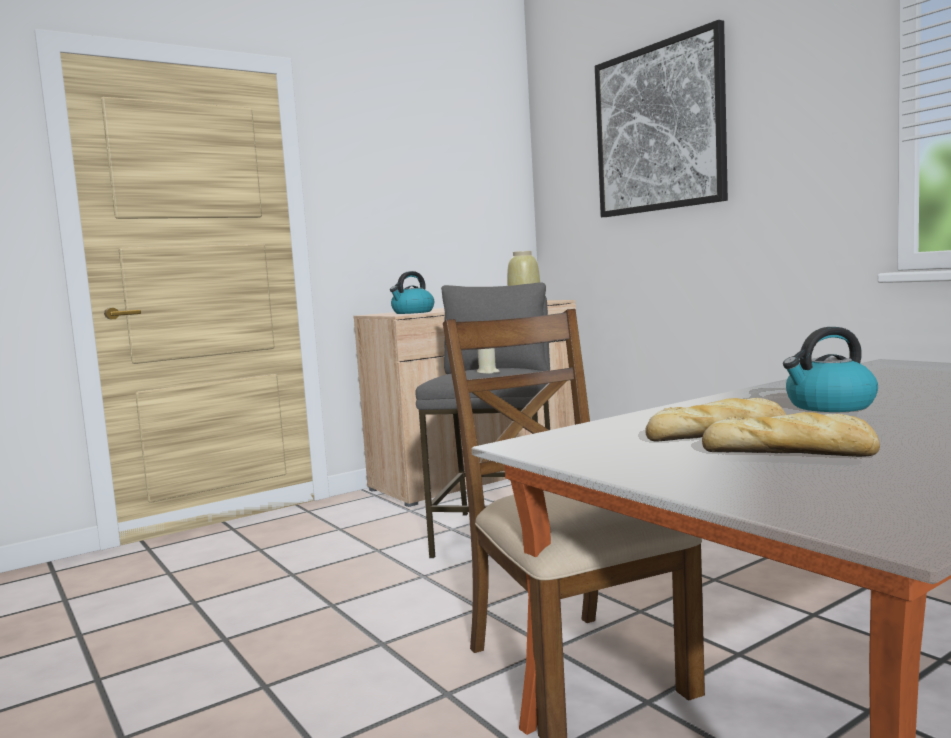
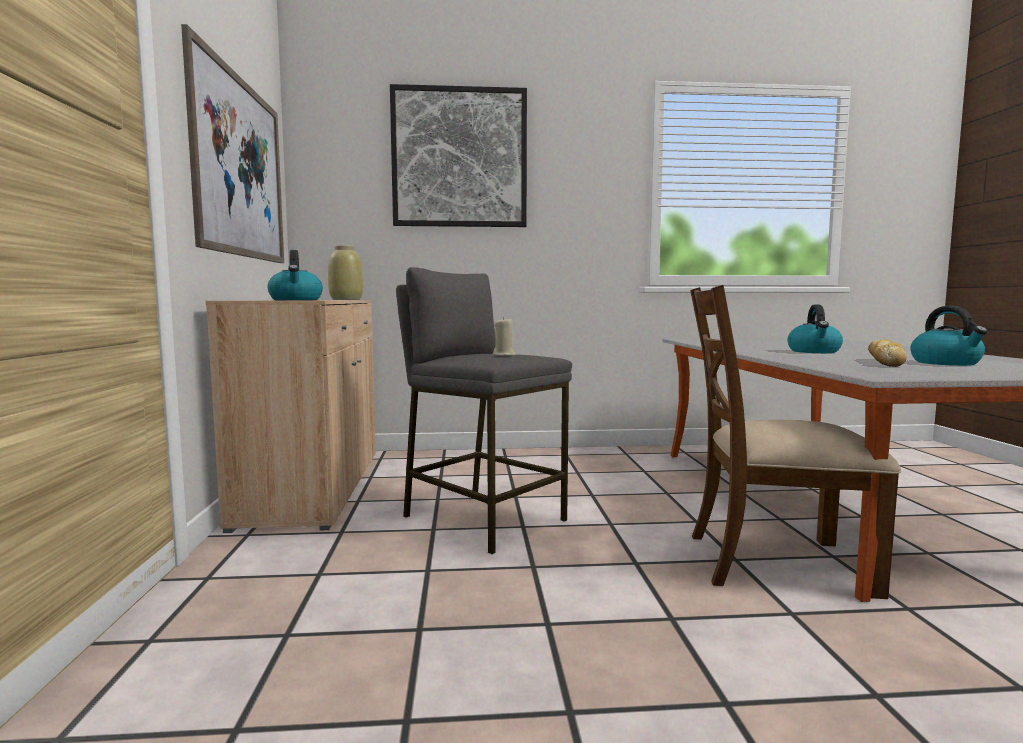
camera: 60 degrees left, 0 degrees up
(432, 198) = (241, 168): none -> picture
(791, 452) = (947, 363): bread -> kettle

